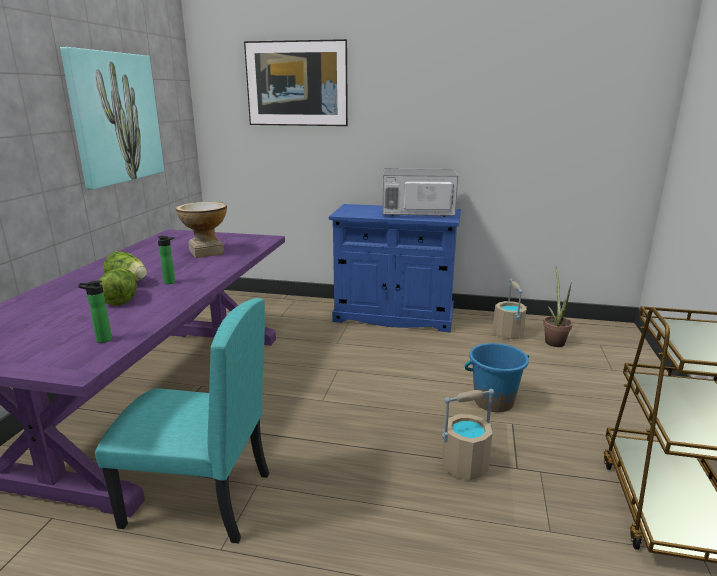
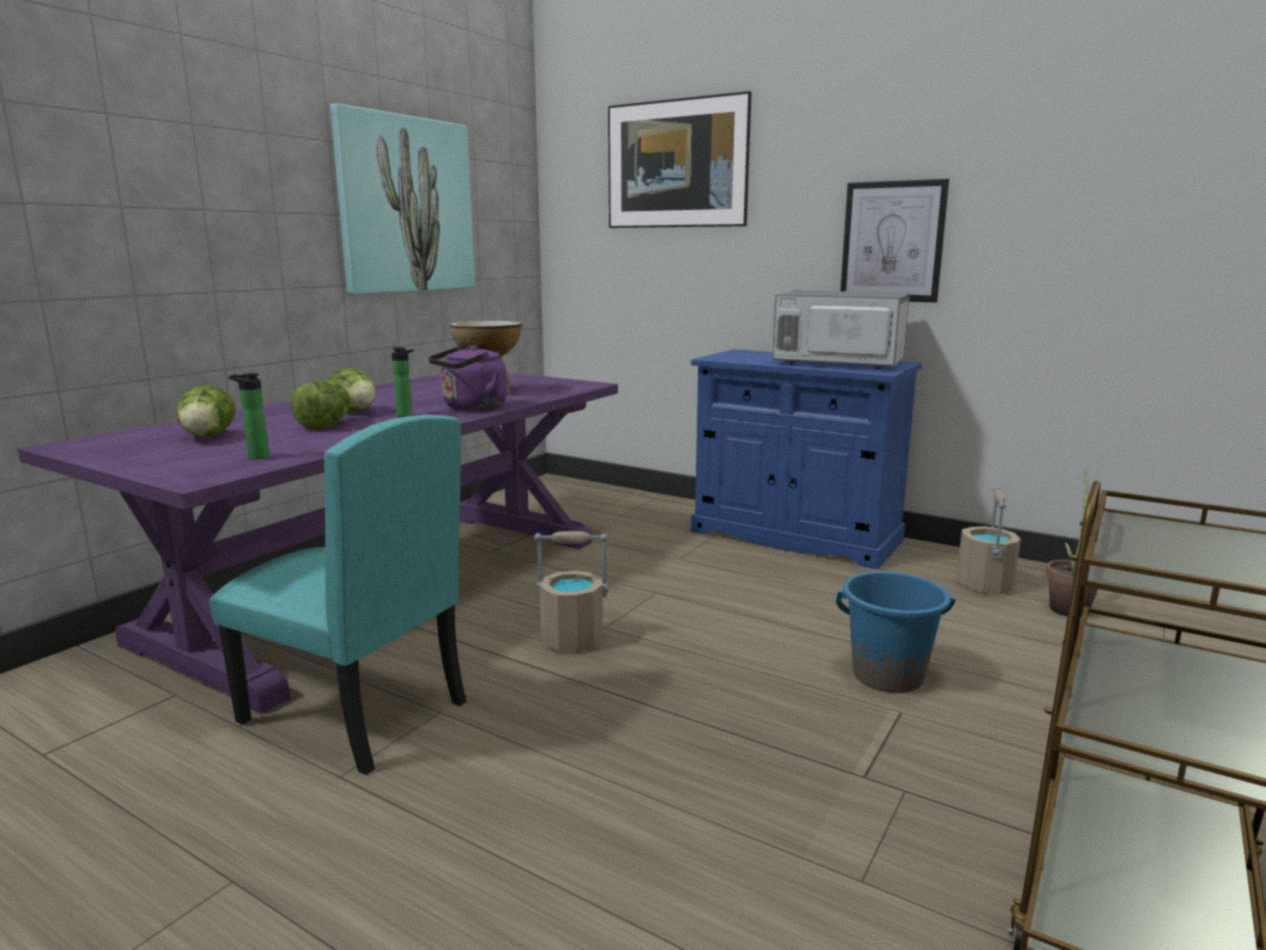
camera: 20 degrees right, 5 degrees down
(37, 324) = (207, 437): none -> lettuce
(210, 269) = (472, 408): none -> purple kettle
(440, 137) = (892, 241): none -> picture
(465, 465) = (773, 753): beige bucket -> beige bucket (573, 639)

